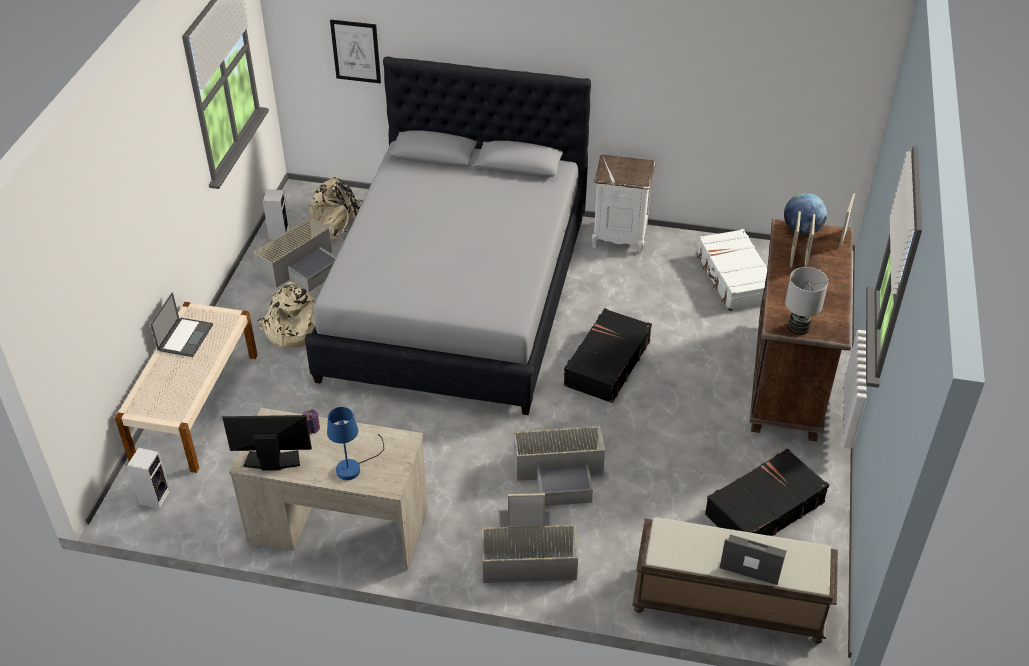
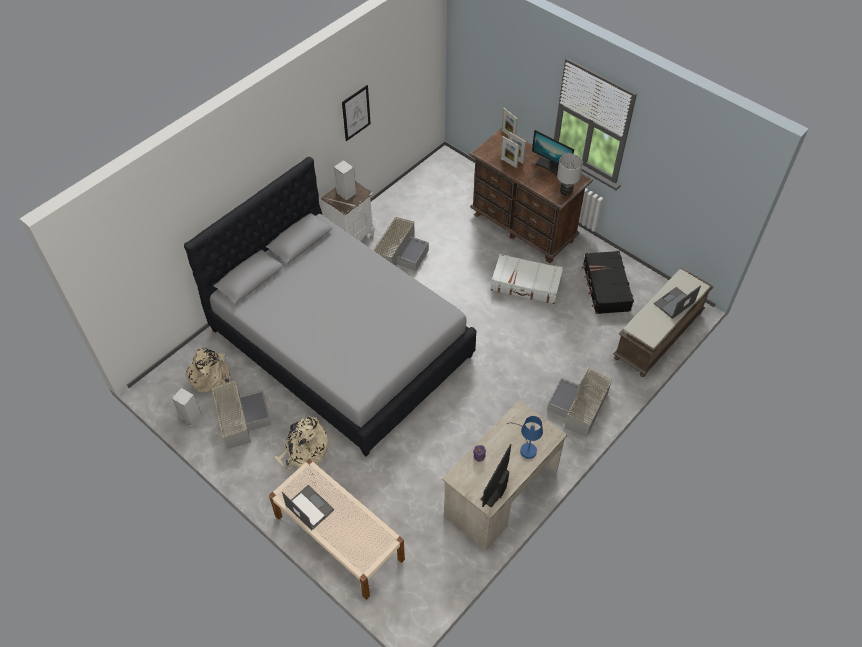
camera: 60 degrees left, 10 degrees up
(155, 496) = (410, 593): speaker -> speaker (345, 193)
(356, 51) = (156, 259): picture -> picture (356, 113)
(561, 472) = (527, 362): grey storage box -> grey storage box (400, 252)
(606, 364) = (455, 298): black suitcase -> none
(734, 278) = (428, 205): white suitcase -> white suitcase (526, 284)
(802, 230) = (489, 147): globe -> none
(828, 297) = (550, 166): none -> monitor

